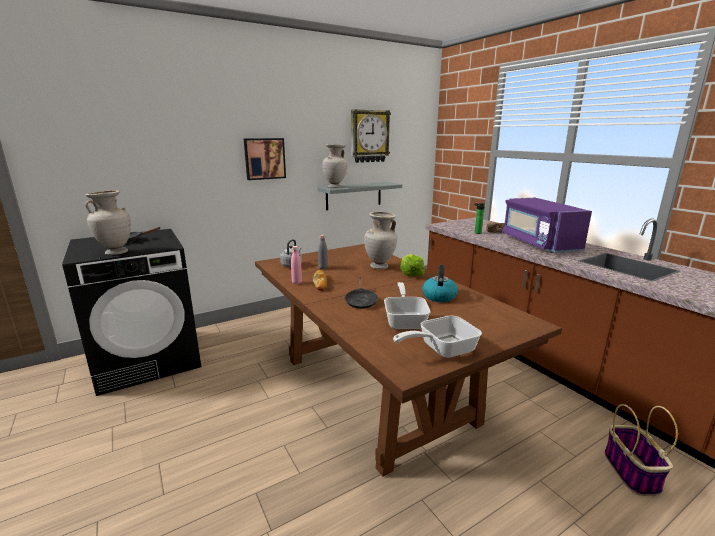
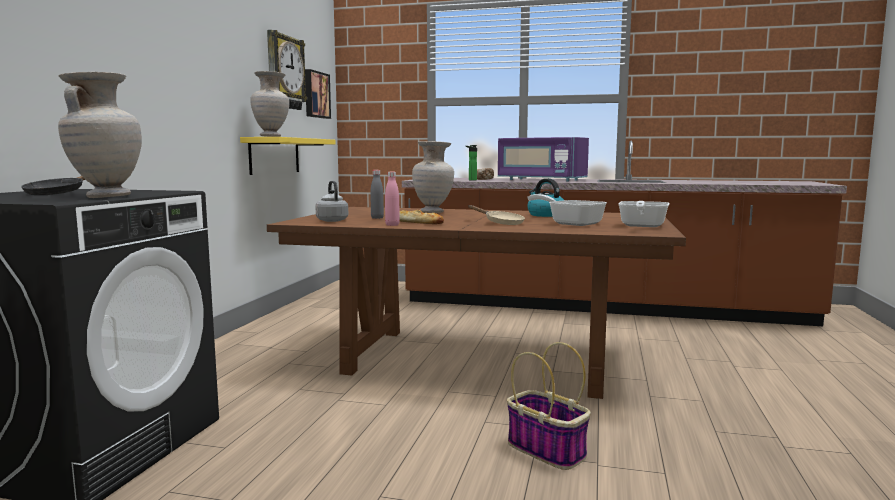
camera: 45 degrees left, 10 degrees down
(264, 158) = (183, 81): picture -> picture (315, 95)
(354, 195) = (274, 156): grey shelf -> yellow shelf
(361, 301) = (500, 223): black frying pan -> beige frying pan
(411, 274) = (476, 211): lettuce -> none
(632, 472) = (714, 336): basket -> basket (548, 450)

